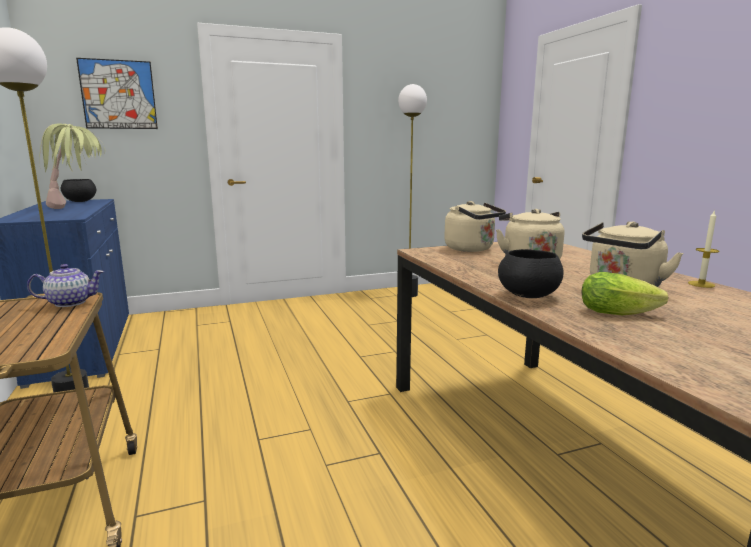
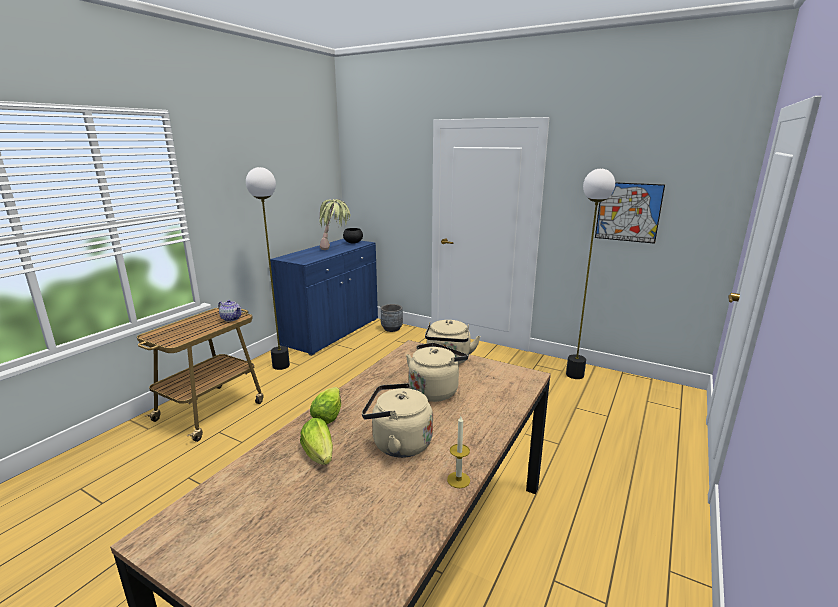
camera: 50 degrees right, 5 degrees up
(118, 94) = (384, 173): picture -> picture (628, 212)
(169, 317) = (392, 329): none -> grey planter
(528, 296) = (329, 414): black bowl -> lettuce

